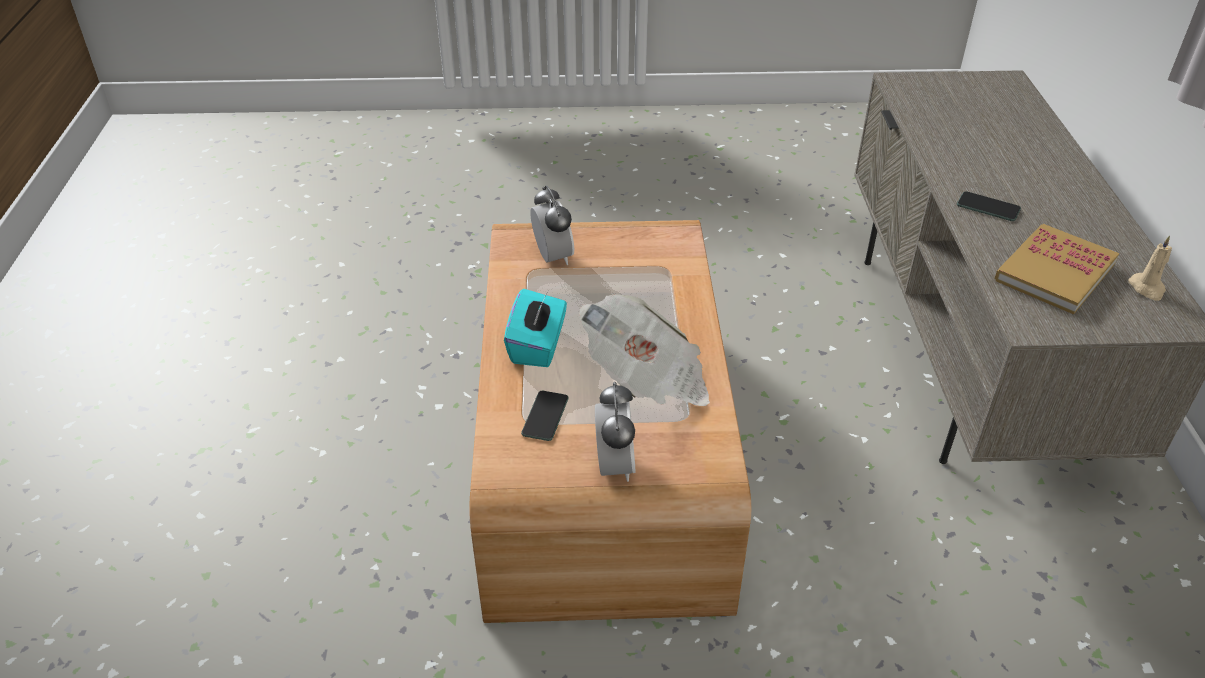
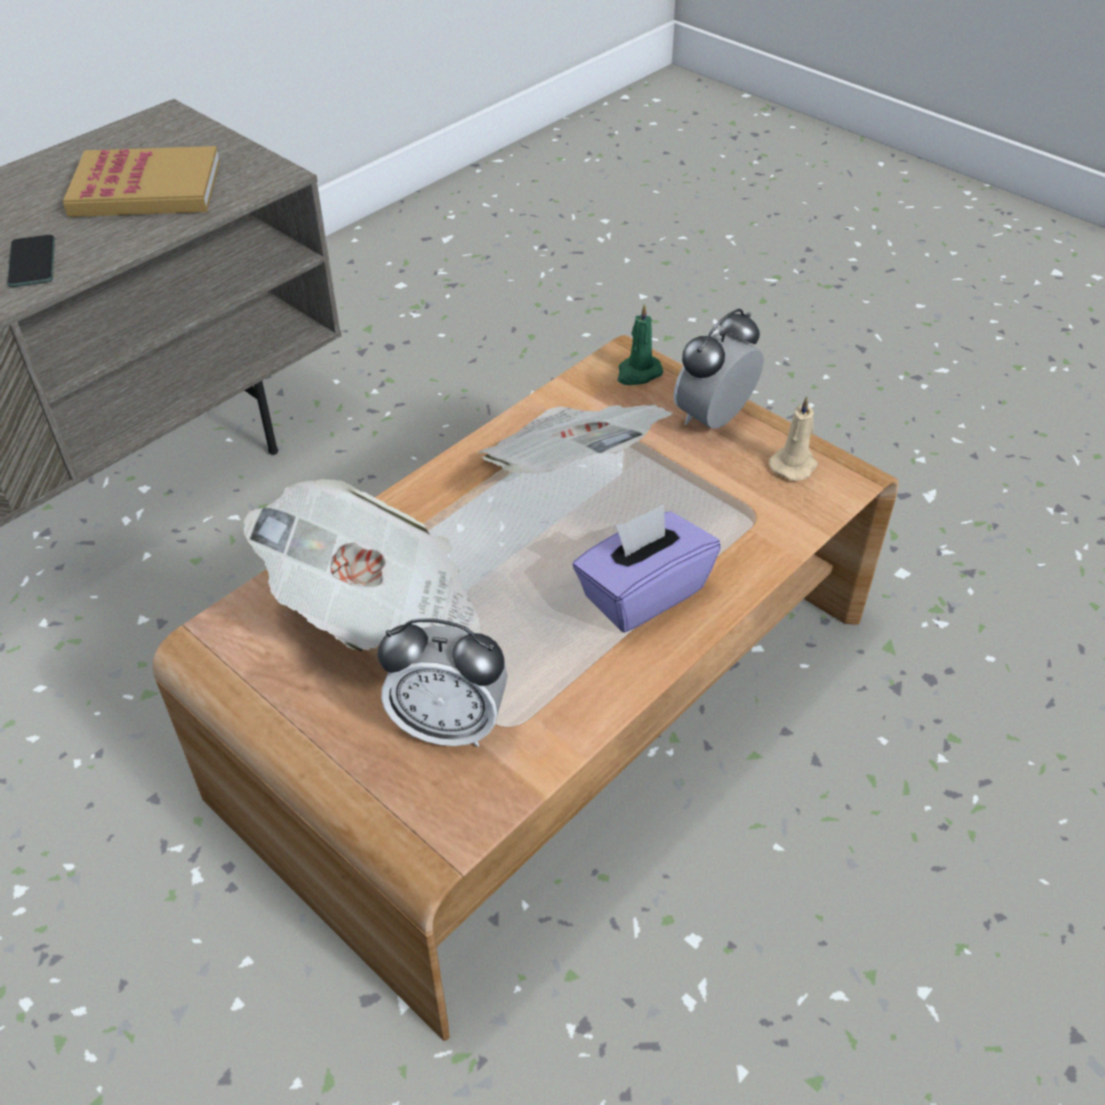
camera: 135 degrees left, 5 degrees up
(538, 346) = (642, 593): turquoise tissue box -> purple tissue box
(545, 416) = (729, 505): phone -> none
(553, 257) = (449, 725): alarm clock -> alarm clock turned 105 degrees counterclockwise
(639, 272) = (377, 608): none -> newspaper
(697, 466) = (638, 373): none -> green candle
(1147, 288) = (121, 142): beige candle -> beige candle (794, 464)

